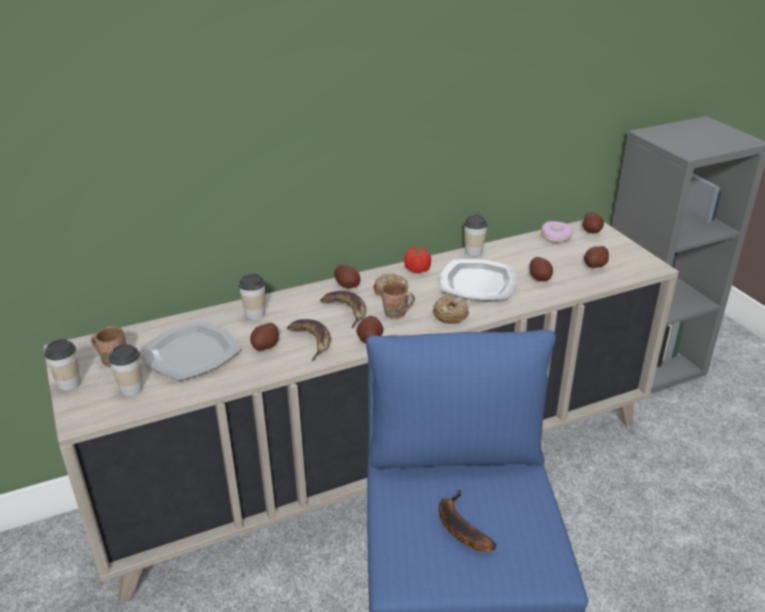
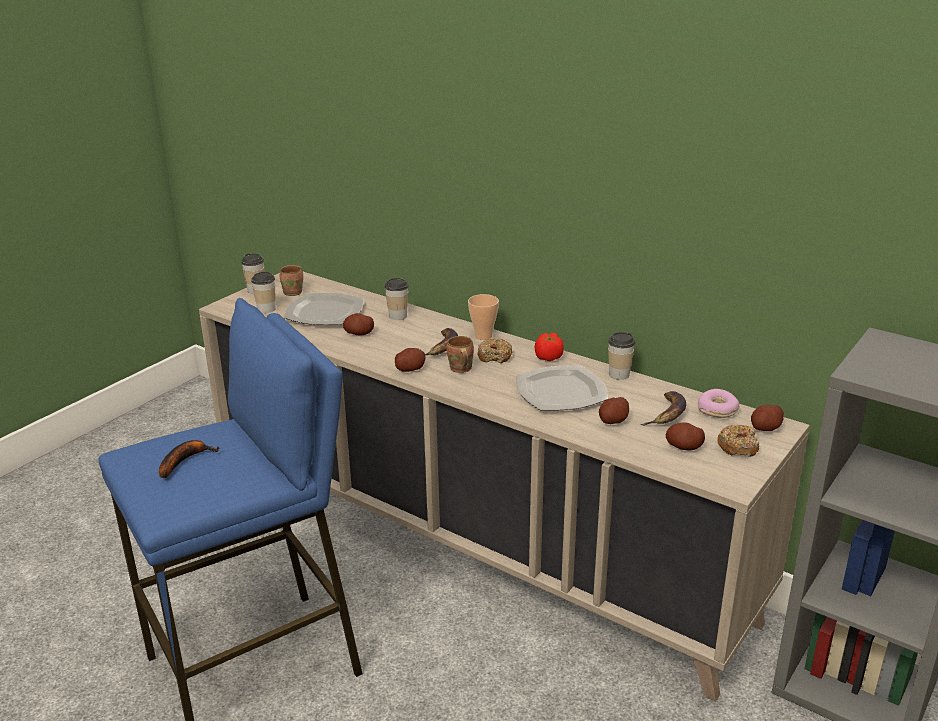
camera: 60 degrees right, 5 degrees down
(311, 341) = (383, 347): banana -> banana (667, 414)
(347, 285) = (483, 336): potato -> cup
(450, 315) = (487, 393): donut -> donut (738, 447)

